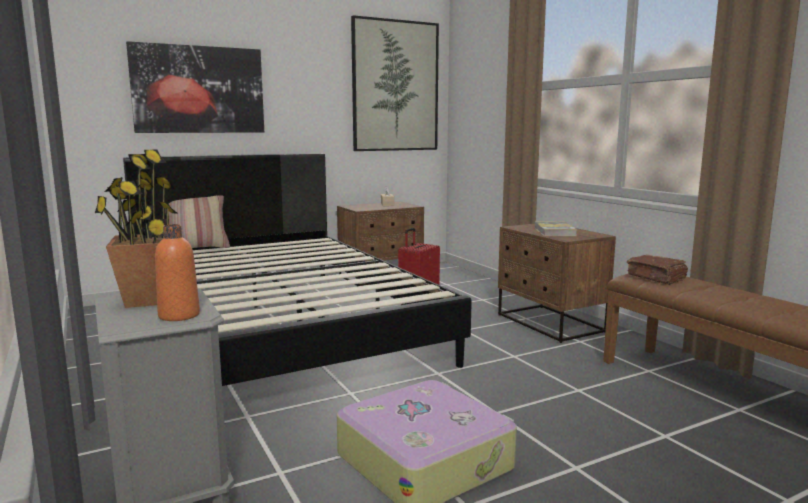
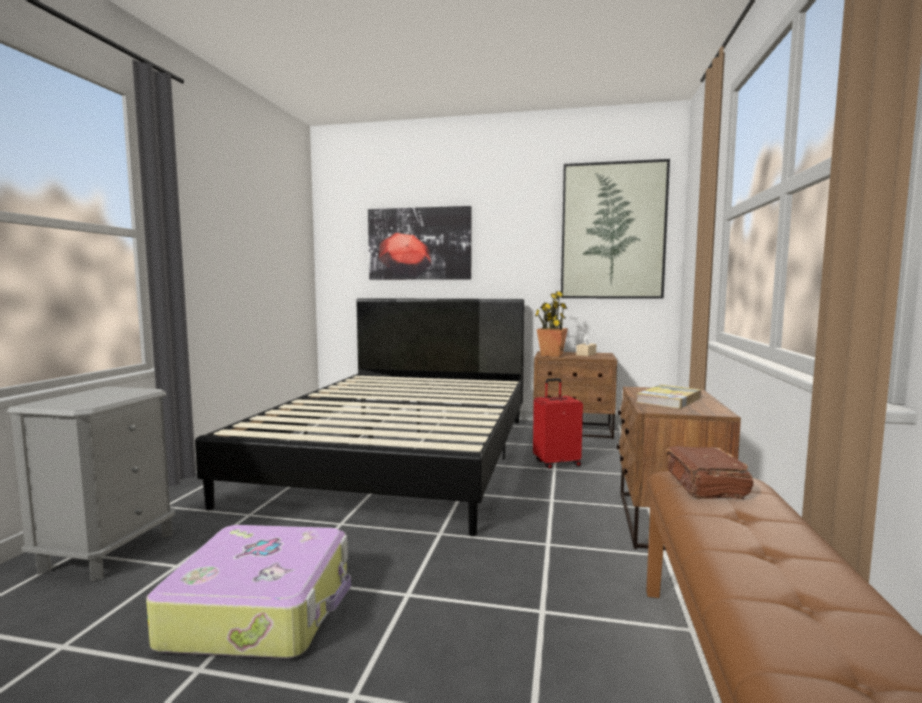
camera: 40 degrees right, 5 degrees down
(150, 300) = (113, 392): potted plant -> potted plant (551, 355)
(179, 315) = (78, 404): orange bottle -> none
(198, 248) = (403, 376): pillow -> none

